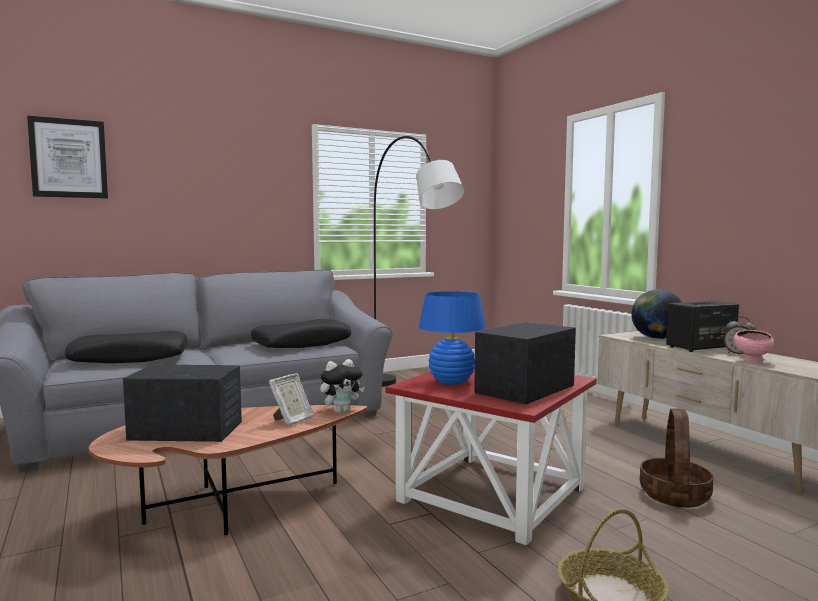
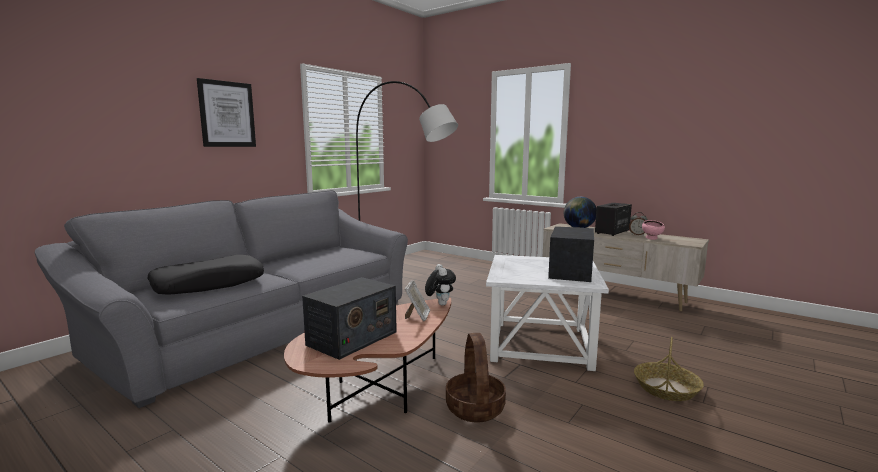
camera: 25 degrees left, 5 degrees up
(69, 158) = (81, 87): picture -> picture (227, 114)
(187, 430) = (352, 338): radio -> radio turned 150 degrees clockwise
(302, 344) = (338, 254): black pillow -> none
(341, 411) = (439, 304): plush toy -> plush toy turned 45 degrees counterclockwise
(451, 382) = (520, 272): blue table lamp -> none
(493, 496) = (541, 345): red side table -> white side table
(675, 495) = (631, 324): basket -> basket (475, 408)

